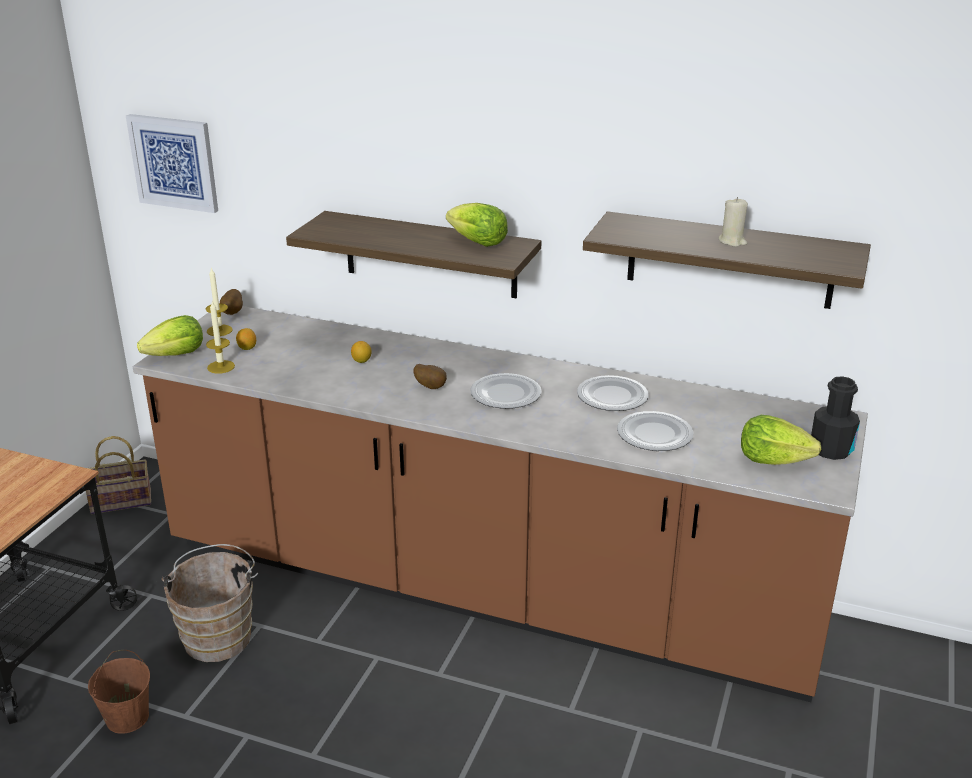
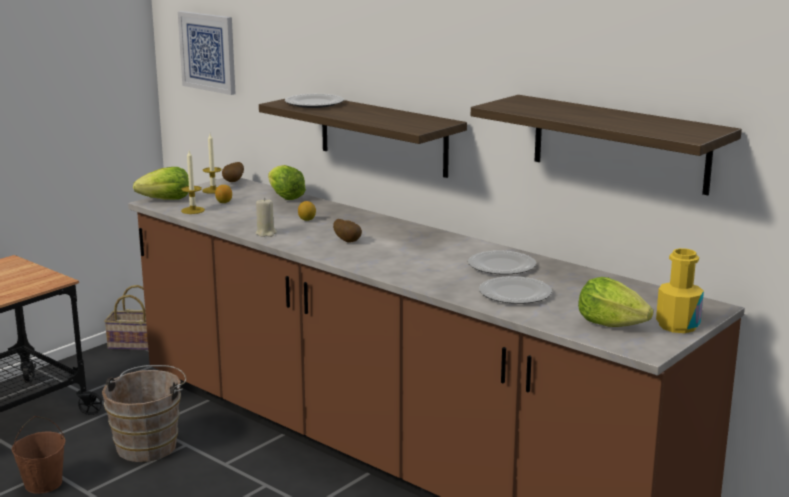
camera: 20 degrees right, 10 degrees down
(478, 243) = (409, 119): lettuce -> lettuce (285, 197)
(505, 394) = (407, 253): plate -> plate (314, 103)
(732, 241) = (605, 117): beige candle -> beige candle (266, 233)
(831, 449) = (677, 325): black bottle -> yellow bottle

